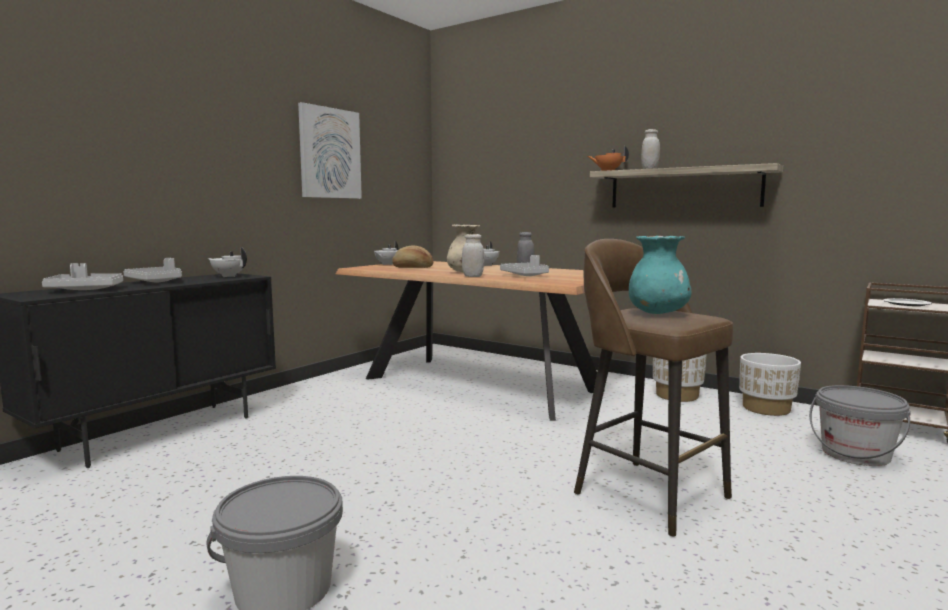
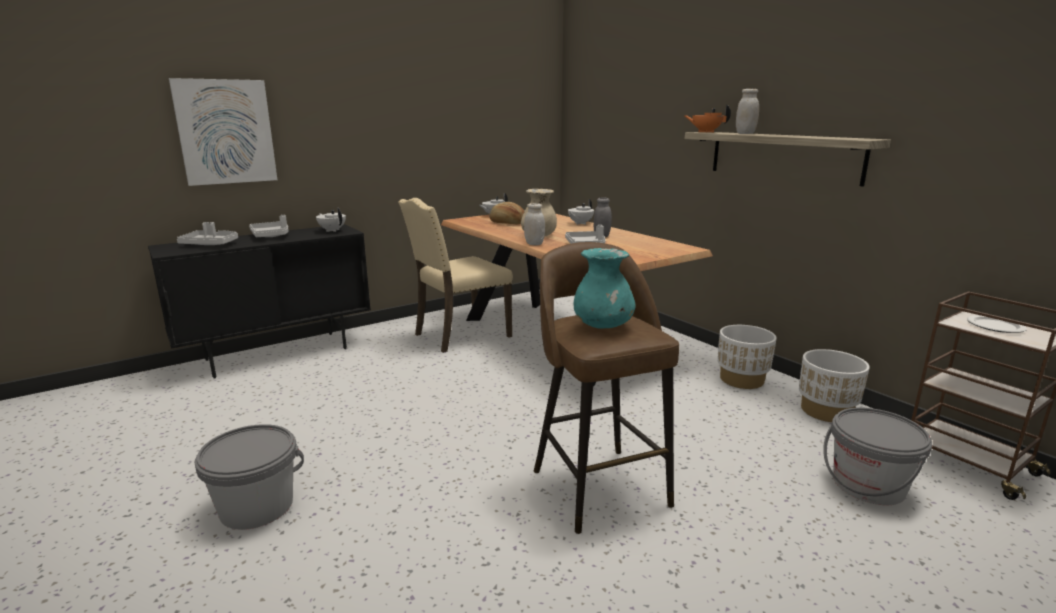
camera: 20 degrees right, 10 degrees up
(329, 153) = (441, 109): picture -> picture (225, 132)
(372, 392) = (460, 335): none -> beige chair

